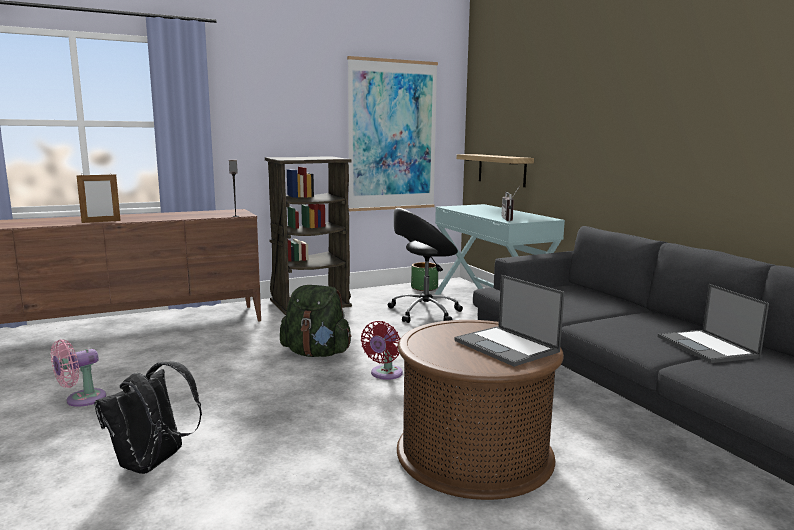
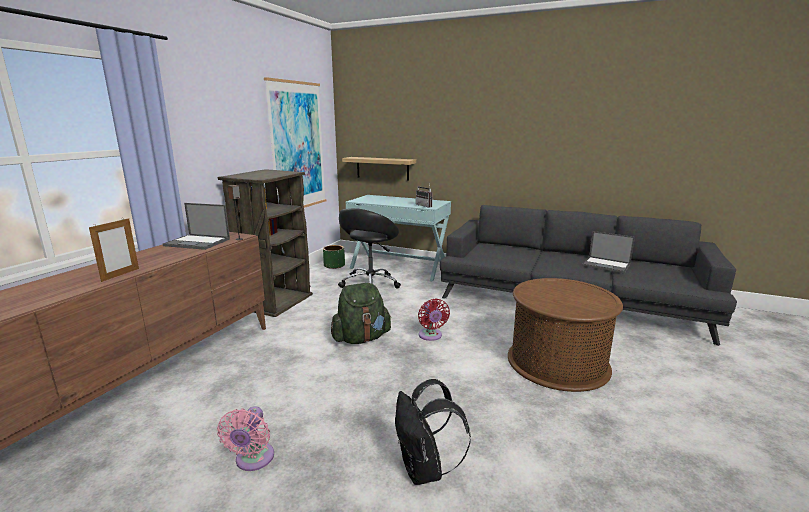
camera: 40 degrees left, 5 degrees up
(507, 346) = (579, 292): laptop -> laptop (198, 242)

